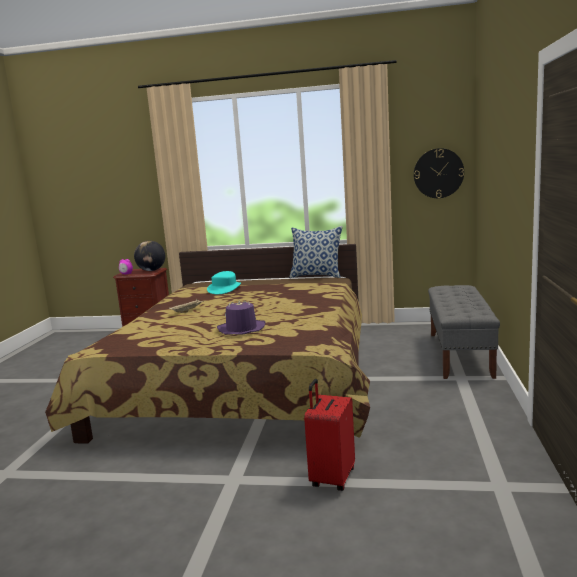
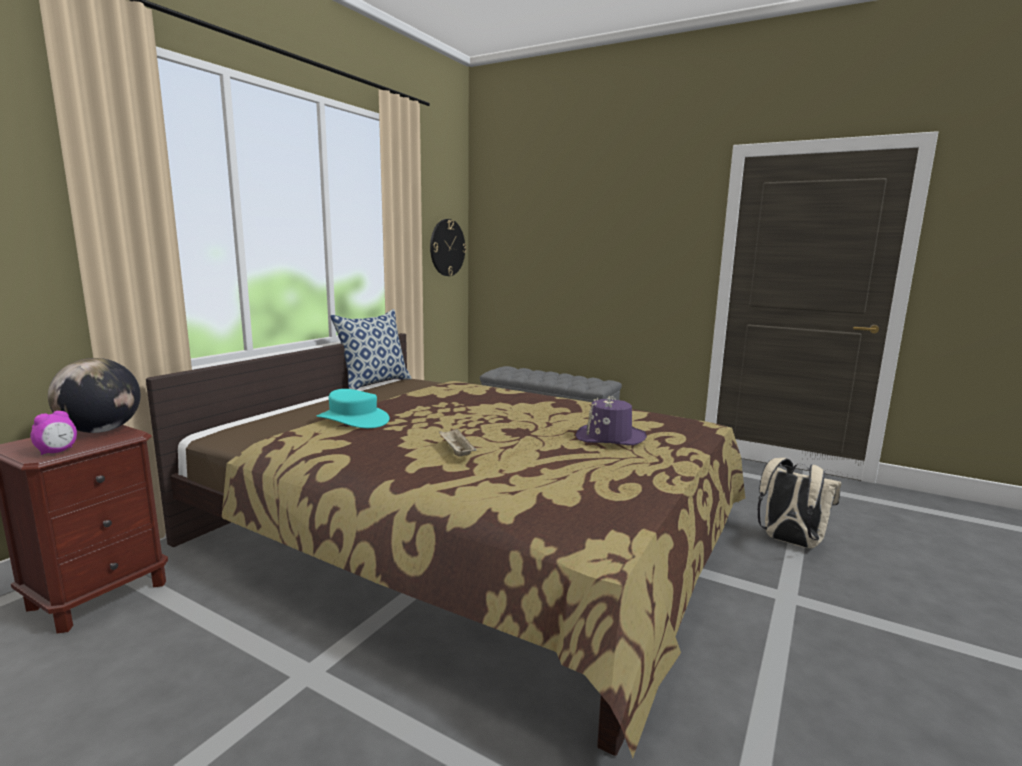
camera: 70 degrees left, 0 degrees up
(331, 478) = (789, 542): red suitcase -> beige backpack

